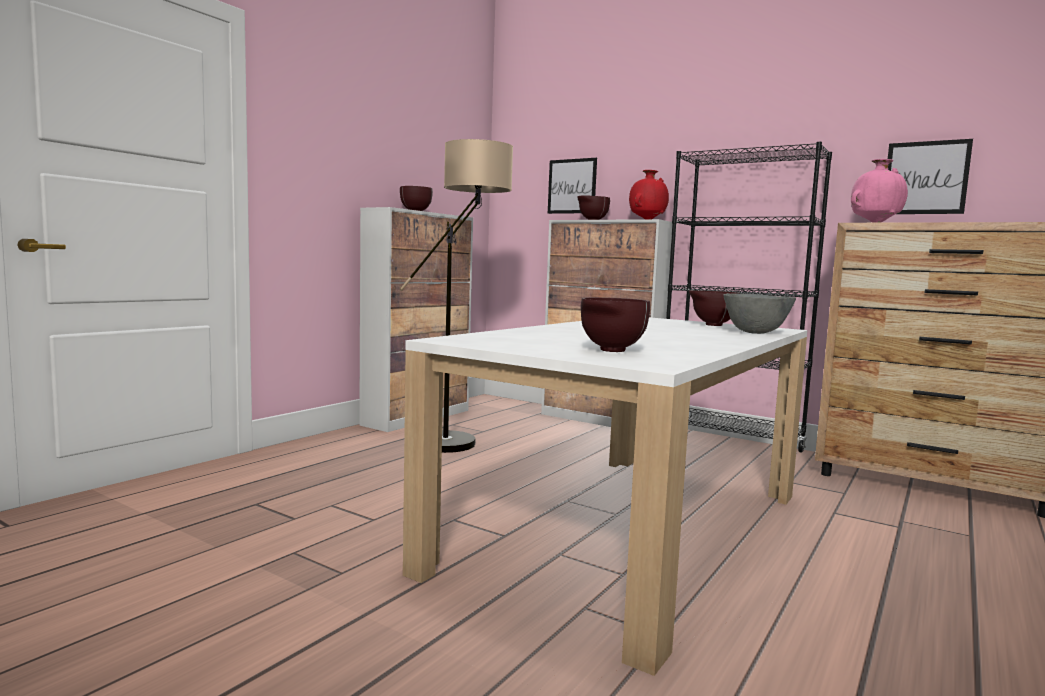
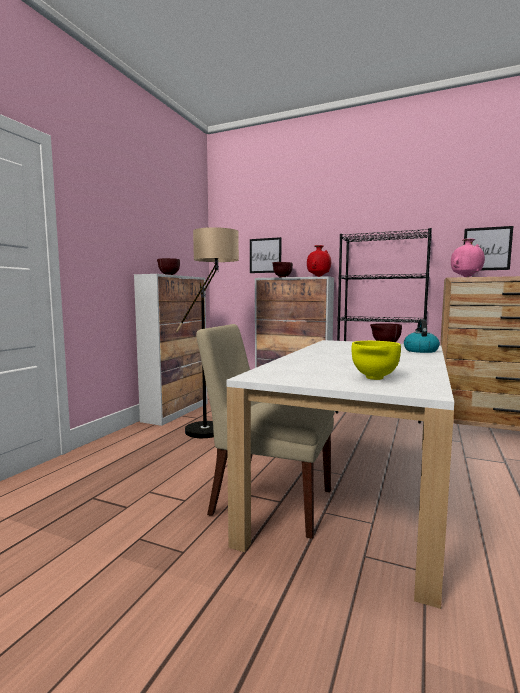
camera: 10 degrees left, 0 degrees up
(487, 532) = (268, 501): none -> beige chair
(610, 351) = (374, 378): brown bowl -> yellow bowl
(755, 332) = (420, 350): grey bowl -> kettle

